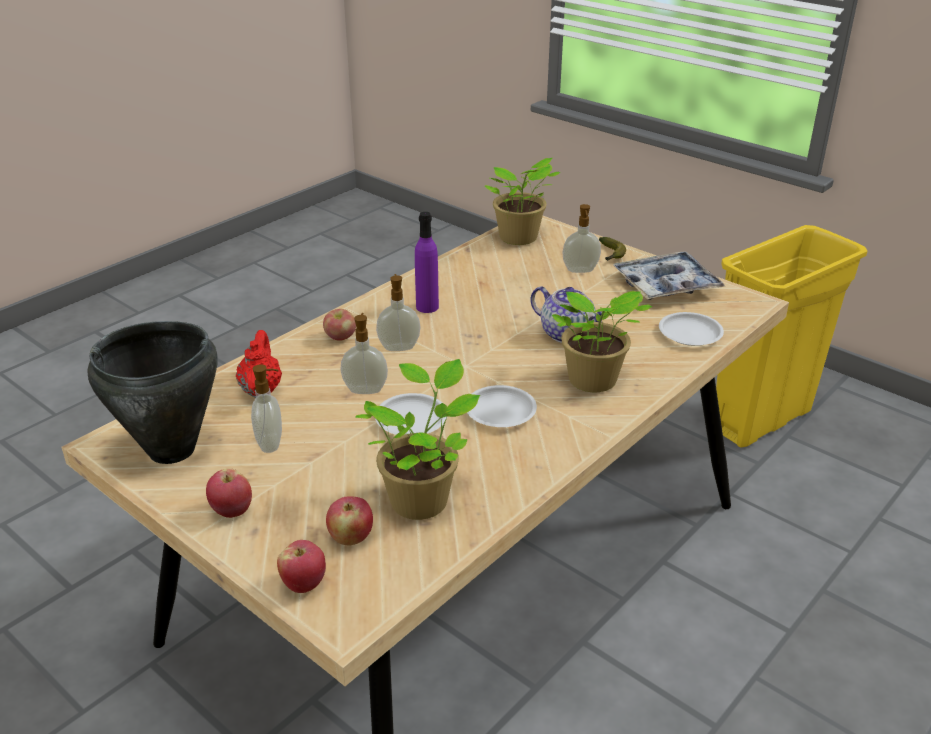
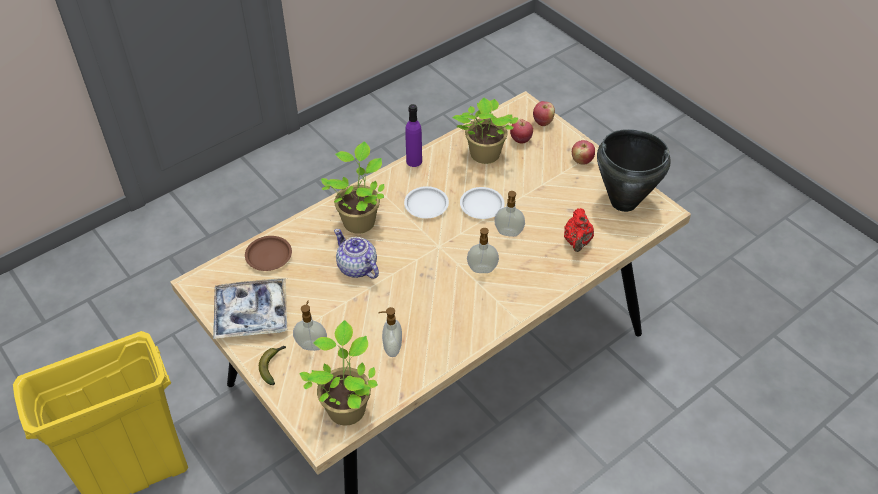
camera: 170 degrees left, 15 degrees up
(271, 443) = (566, 199): soap dispenser -> soap dispenser (391, 348)
(340, 337) = (524, 286): apple -> none
(427, 307) = (454, 313): purple bottle -> purple bottle (414, 161)
(690, 333) = (268, 255): white plate -> brown plate

